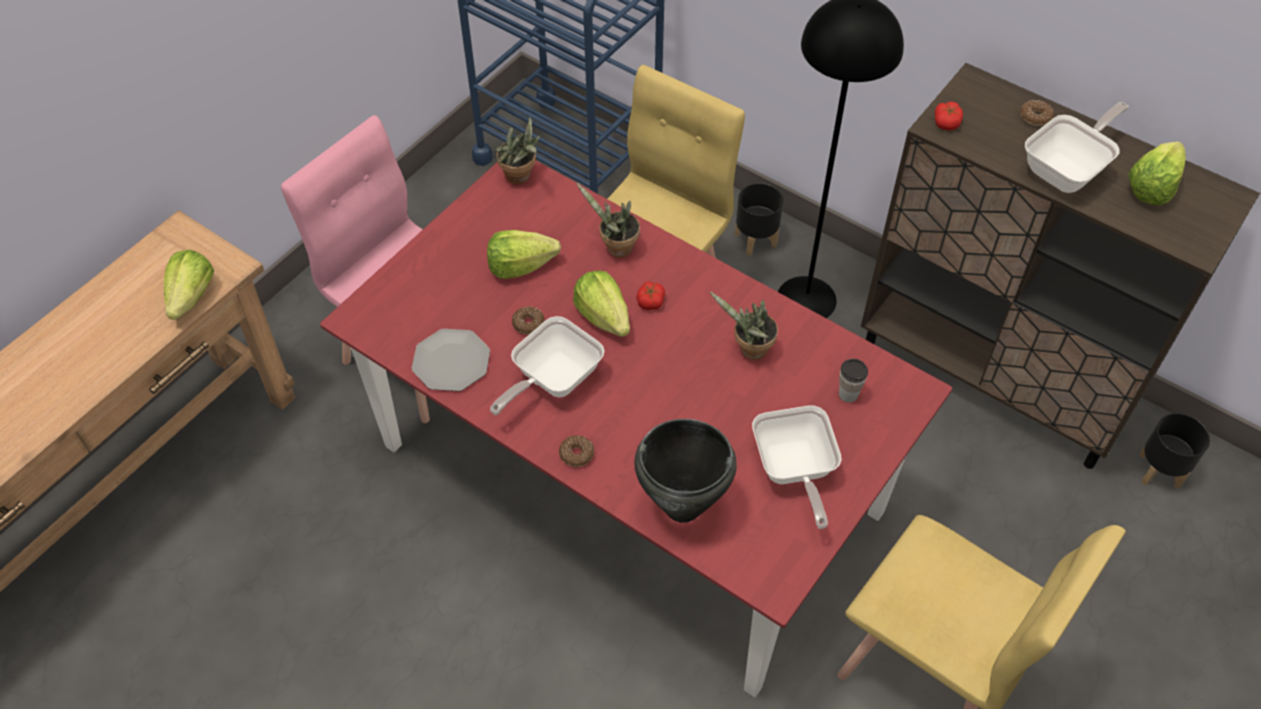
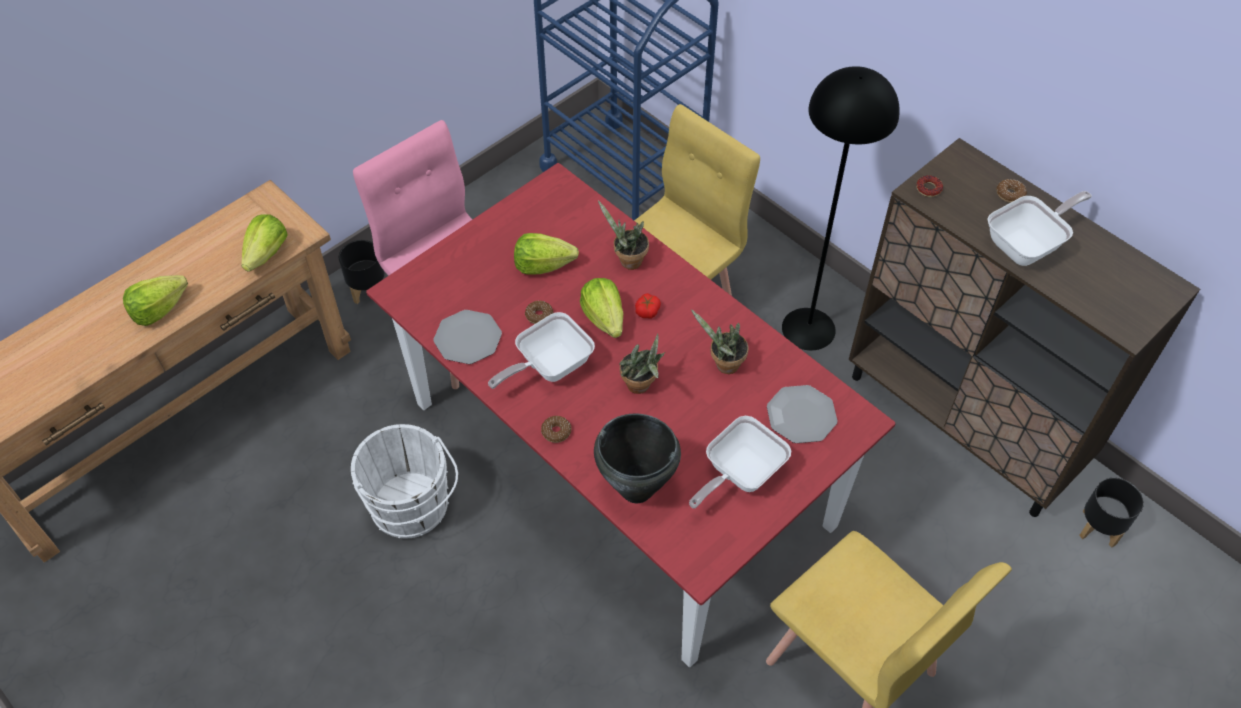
camera: 10 degrees right, 0 degrees up
(403, 568) = (412, 509): none -> white bucket
(521, 177) = (560, 189): potted plant -> potted plant (641, 386)
(755, 239) = (774, 269): black planter -> black planter (368, 289)
(794, 471) = (738, 474): frying pan -> frying pan turned 45 degrees clockwise
(848, 394) = (801, 415): cup -> plate
(946, 122) = (928, 189): tomato -> donut
(1152, 187) = (1100, 270): lettuce -> lettuce (159, 309)

